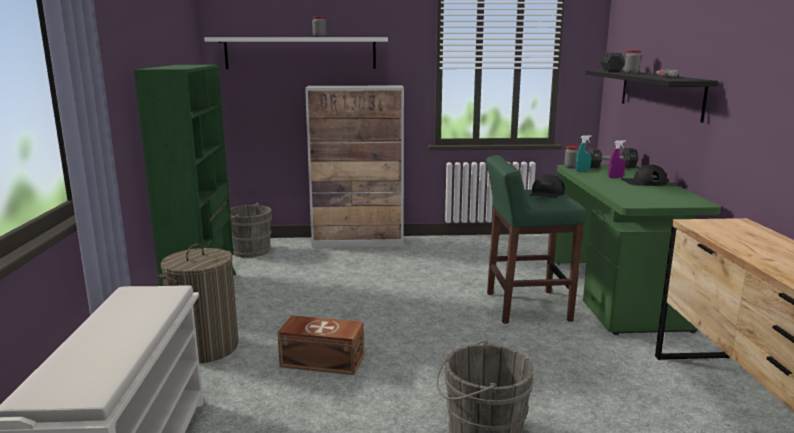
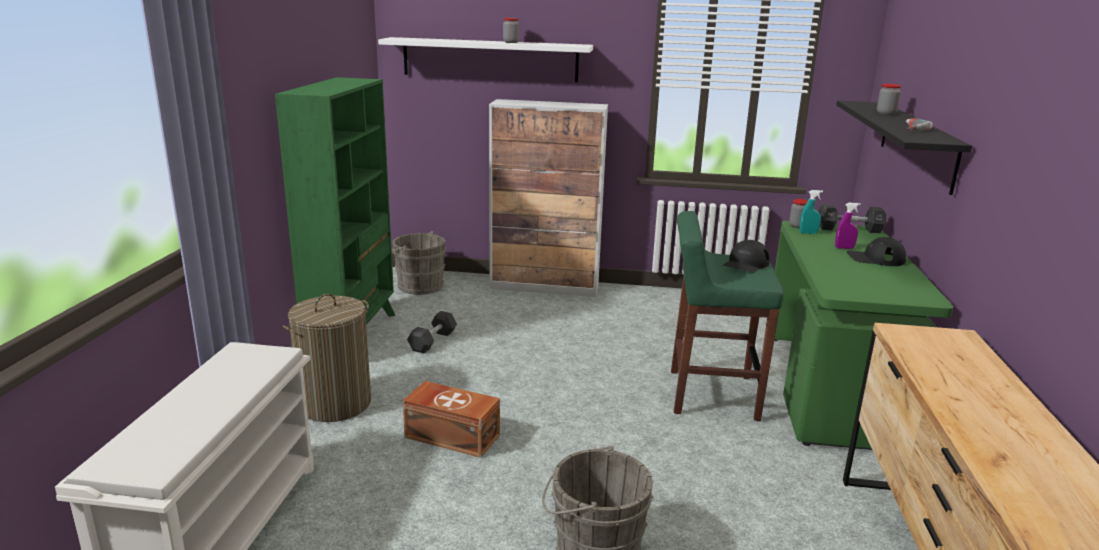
camera: 10 degrees right, 5 degrees up
(611, 71) = (866, 105): black dumbbell -> black dumbbell (433, 341)

